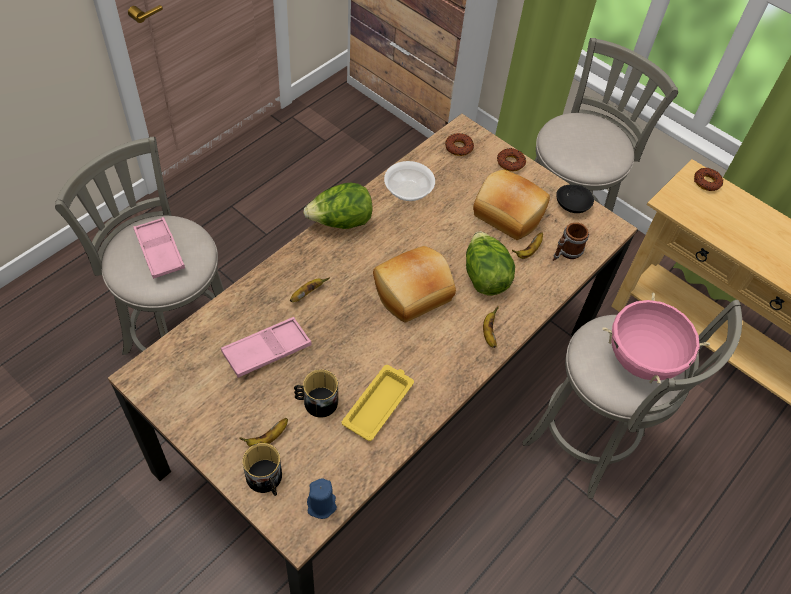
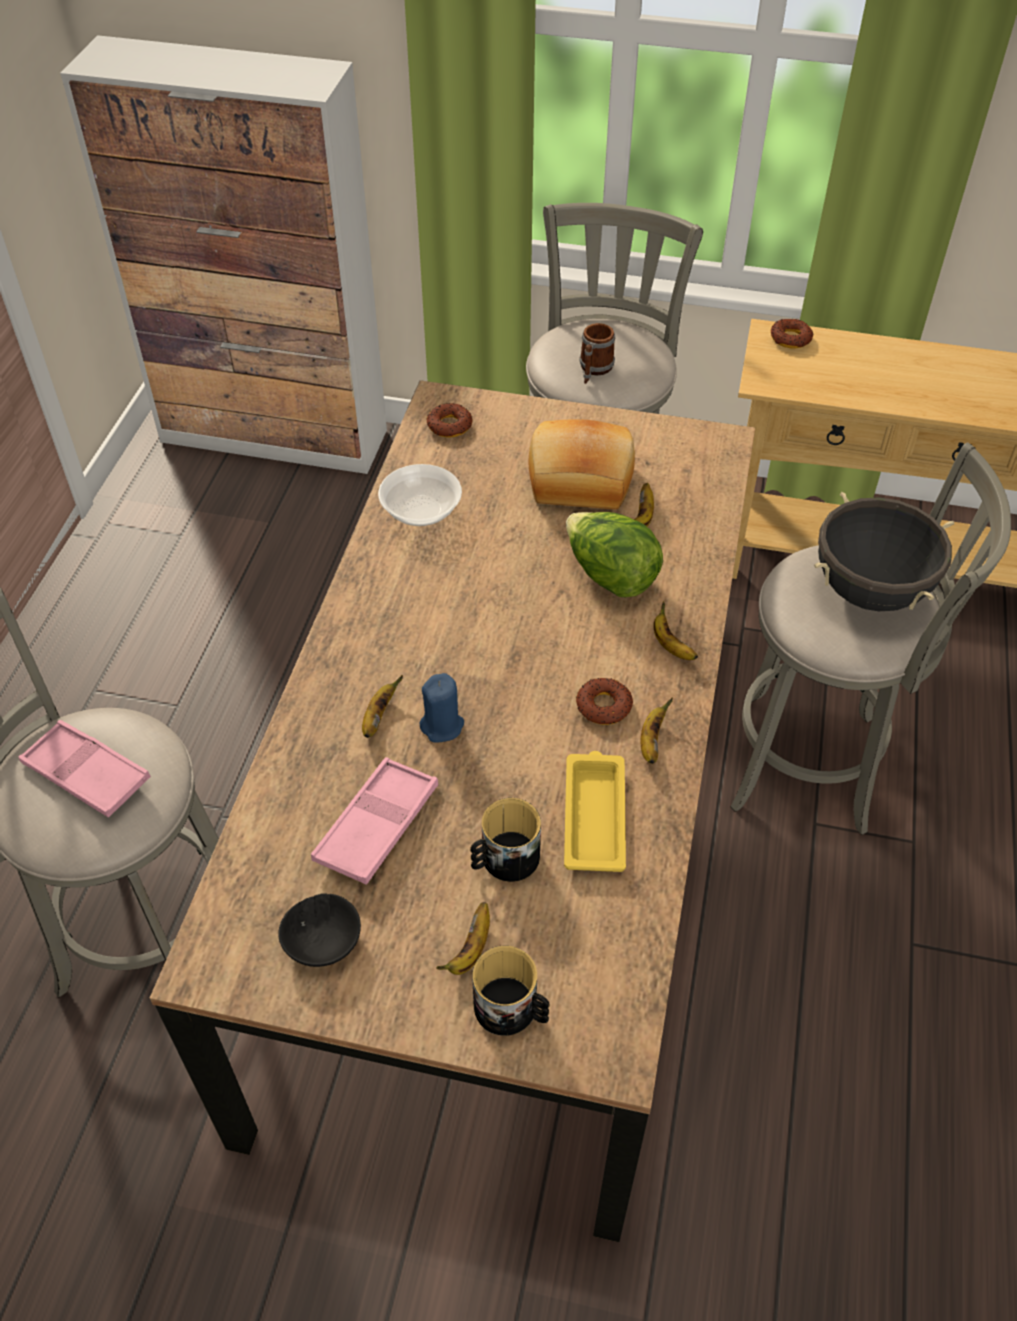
camera: 25 degrees left, 5 degrees down
(321, 505) = (619, 999): blue candle -> blue candle (442, 726)
(340, 222) = (355, 596): lettuce -> none
(413, 293) = (531, 643): bread -> none
(438, 380) = (651, 741): none -> banana
(510, 162) = (534, 415): donut -> donut (603, 706)
(566, 252) = (691, 497): mug -> mug (594, 370)
(572, 206) = (654, 435): black bowl -> black bowl (322, 943)
(642, 360) = (870, 591): pink cooking pot -> black cooking pot

